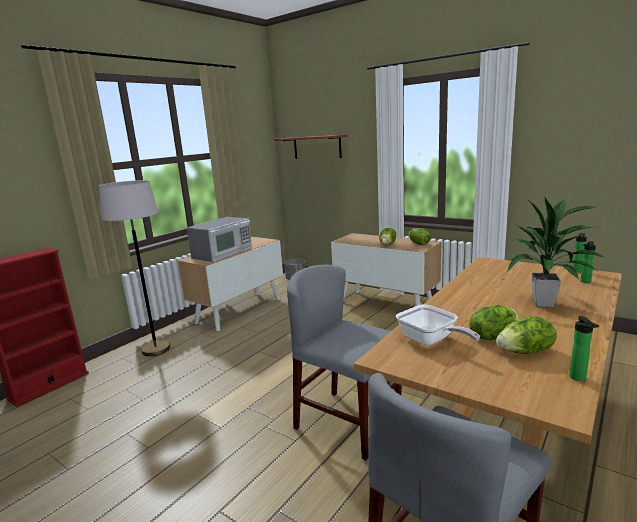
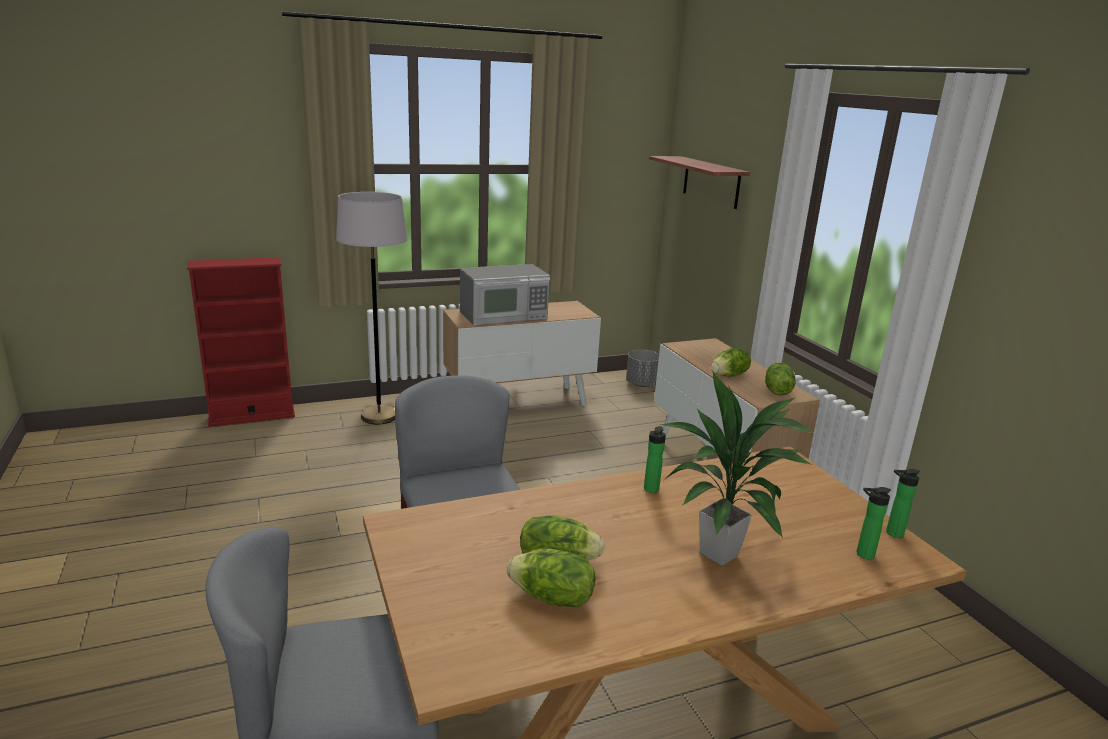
camera: 30 degrees right, 5 degrees up
(430, 341) = (479, 530): frying pan -> none
(579, 378) = (539, 659): bottle -> bottle (650, 490)

